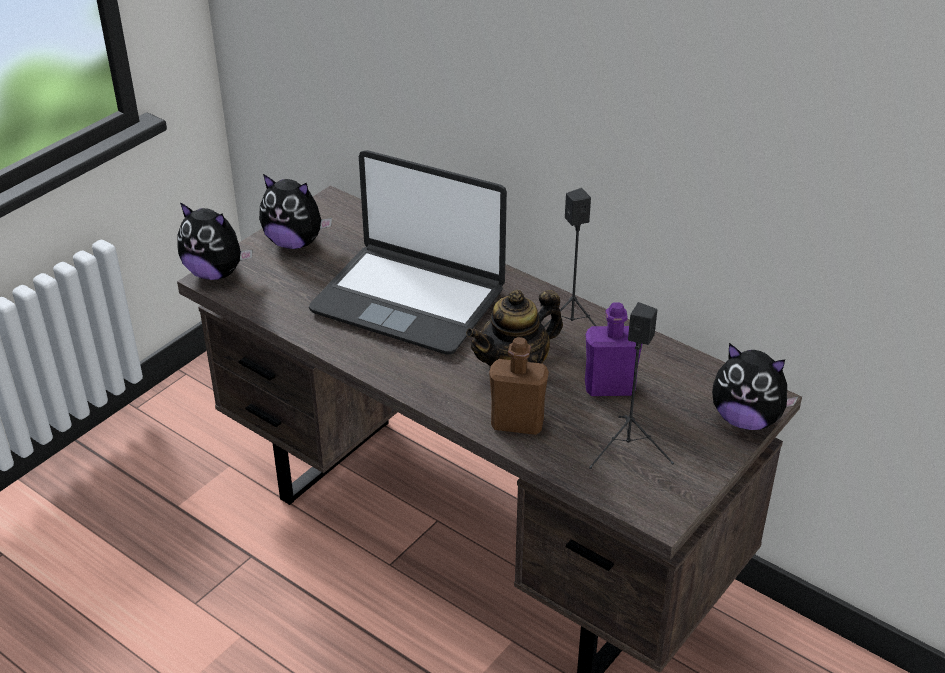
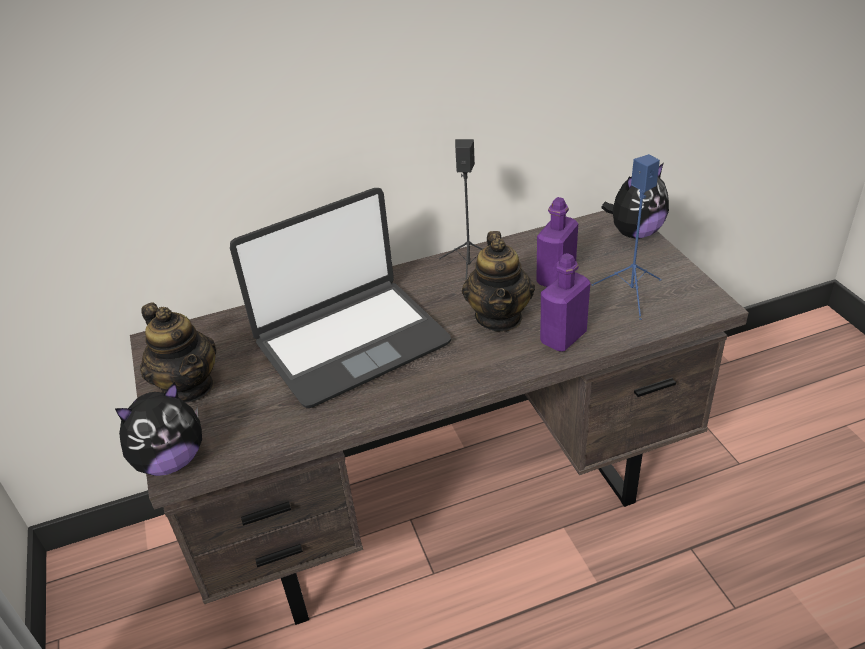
camera: 55 degrees left, 0 degrees up
(295, 242) = (189, 386): plush toy -> teapot
(517, 424) = (563, 337): brown bottle -> purple bottle
(626, 449) = (631, 294): black speaker -> blue speaker

